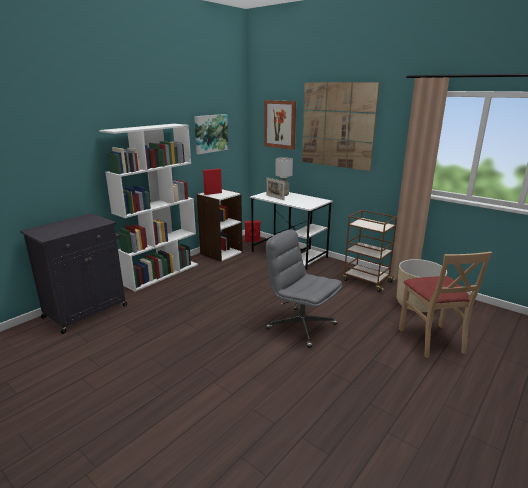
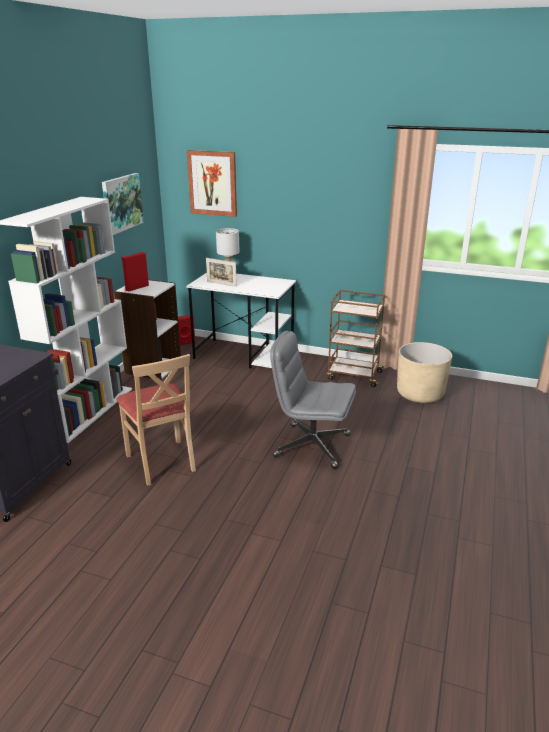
camera: 20 degrees left, 5 degrees up
(337, 125) = (296, 184): picture -> none
(432, 340) = (453, 432): beige chair -> beige chair (161, 461)

